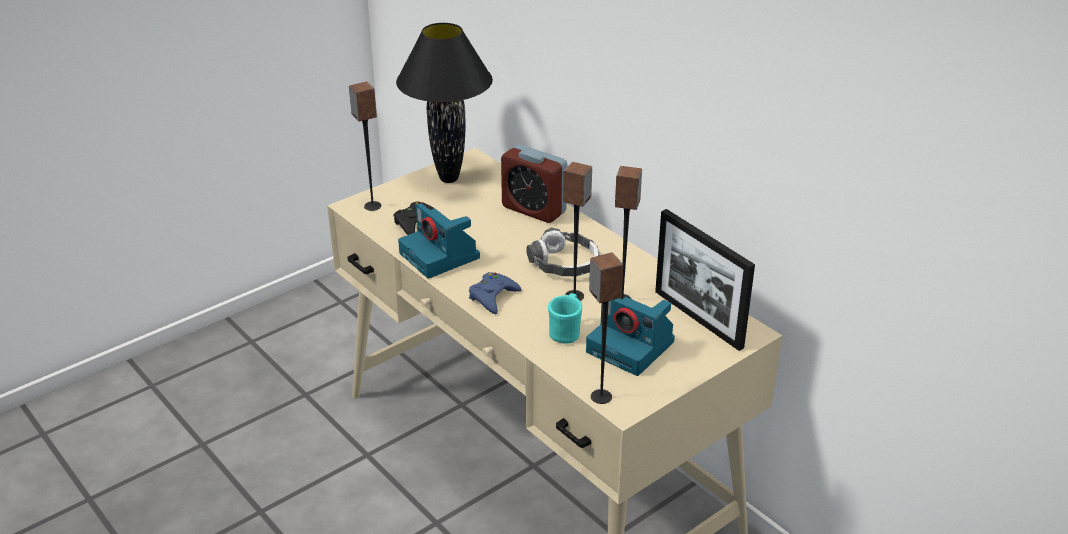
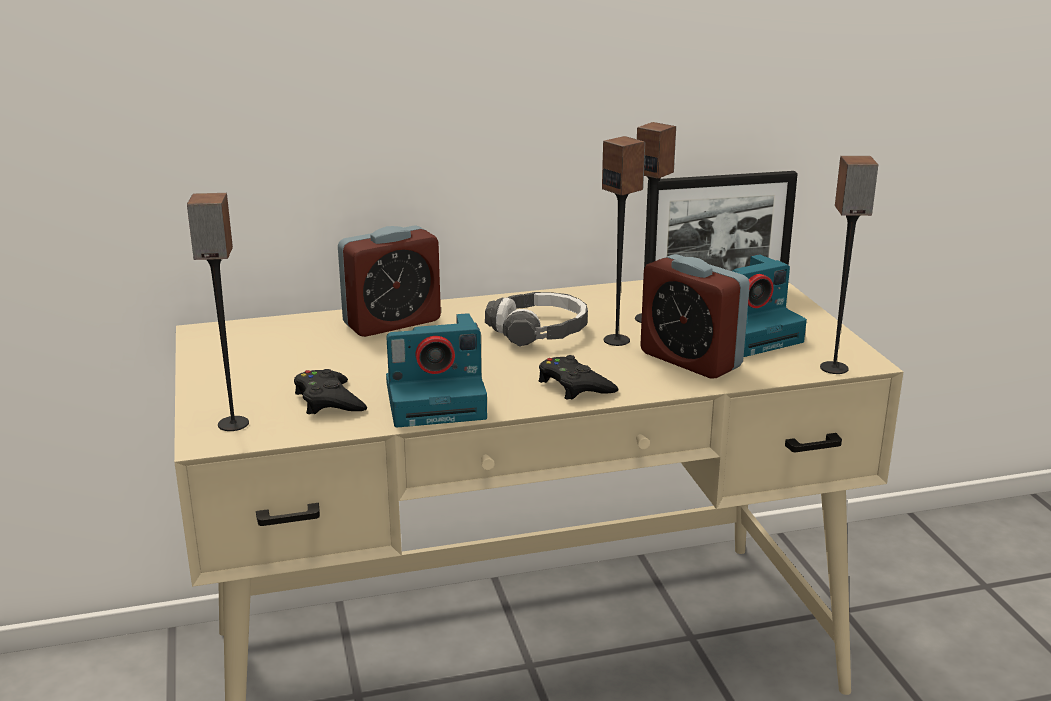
camera: 65 degrees left, 10 degrees down
(449, 178) = (235, 356): black table lamp -> none
(493, 297) = (574, 386): blue game controller -> black game controller
(566, 332) = (690, 360): turquoise mug -> alarm clock

